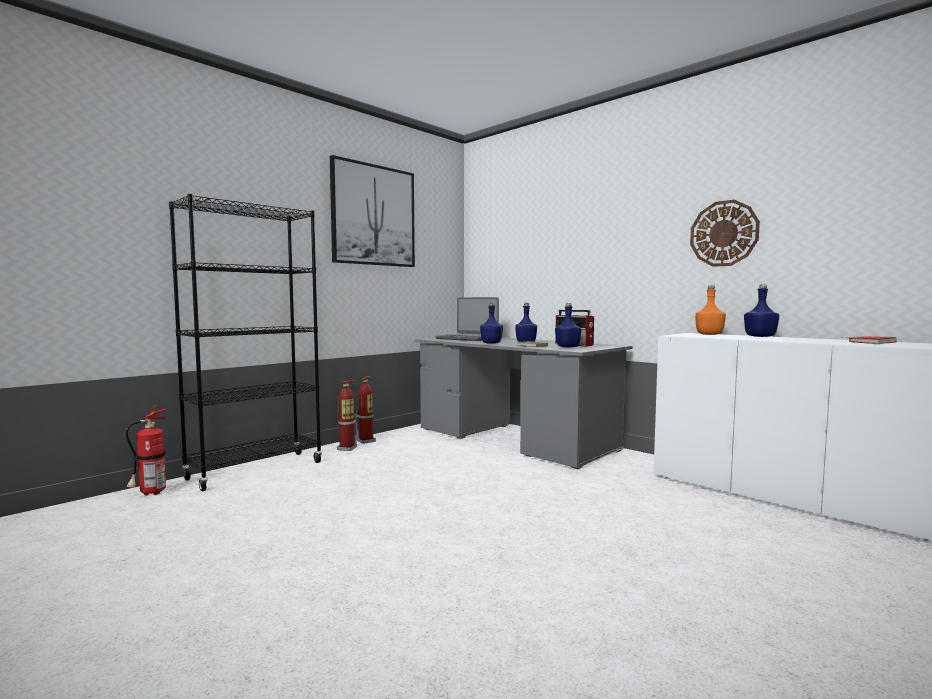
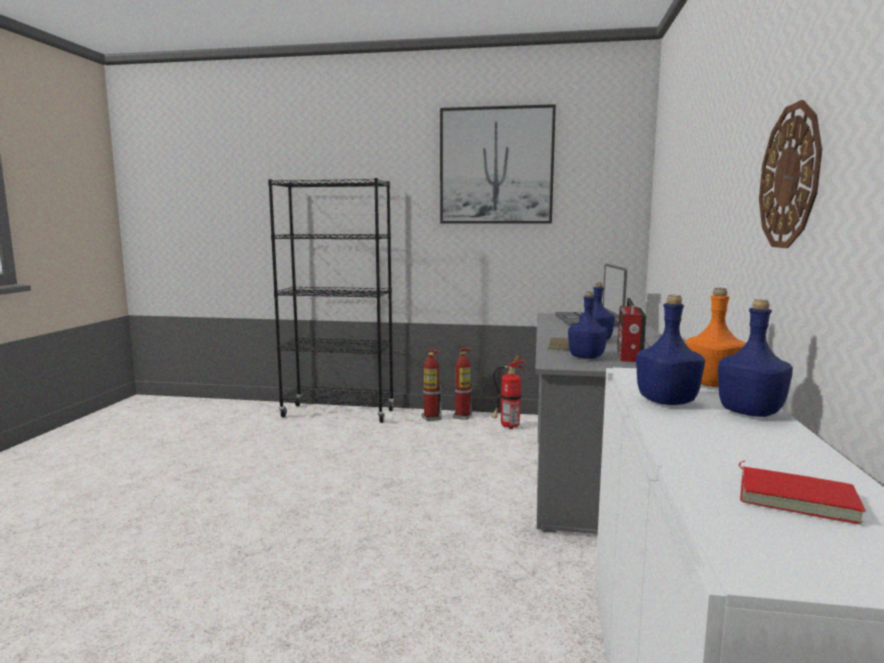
camera: 55 degrees right, 5 degrees up
(150, 494) = (265, 408): fire extinguisher -> fire extinguisher (507, 427)
(491, 343) = (555, 333): blue bottle -> blue bottle (665, 401)

